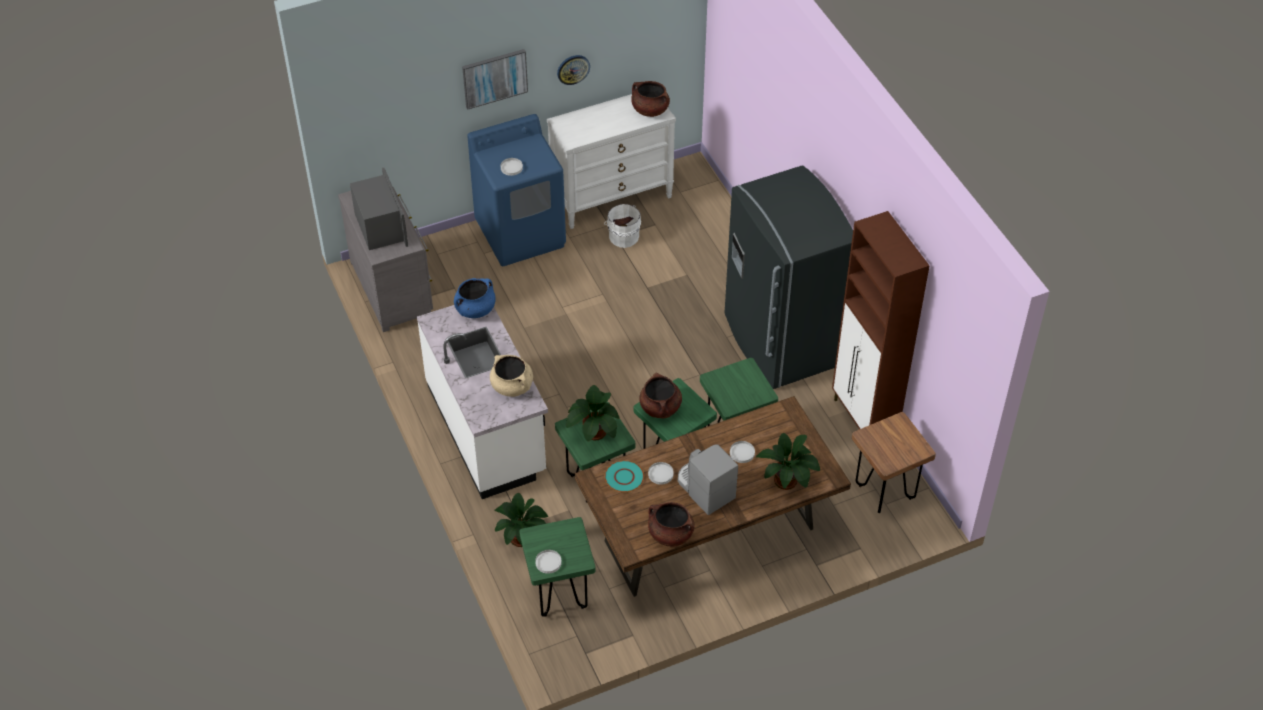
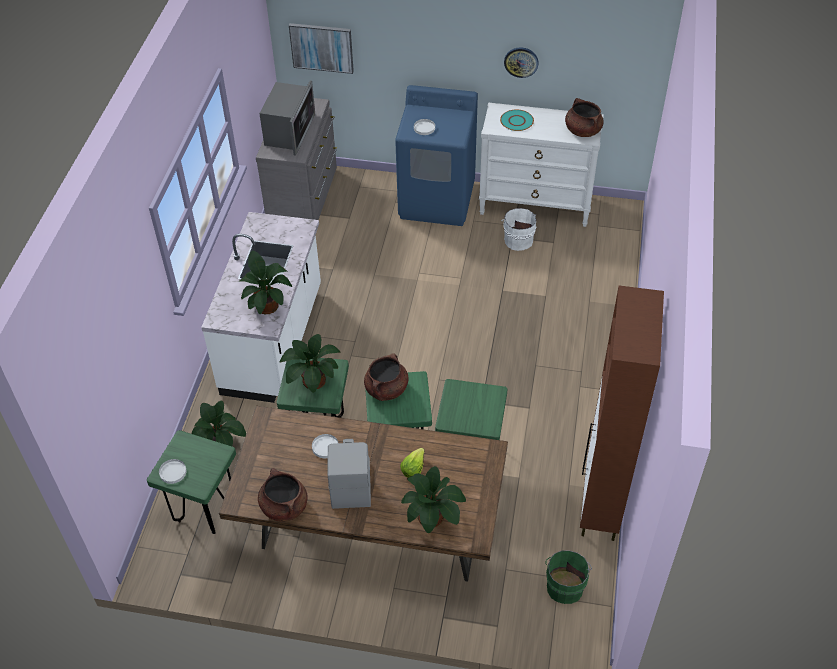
camera: 35 degrees right, 0 degrees up
(475, 309) = (297, 228): blue cooking pot -> none
(494, 78) = (440, 39): picture -> picture (322, 47)
(512, 386) = (267, 304): beige cooking pot -> potted plant
(624, 477) = (292, 432): turquoise plate -> turquoise plate (516, 121)
(742, 453) = (413, 468): white plate -> lettuce
(779, 341) = (580, 393): grey fridge -> none
(885, 492) = (565, 585): brown stool -> green bucket

